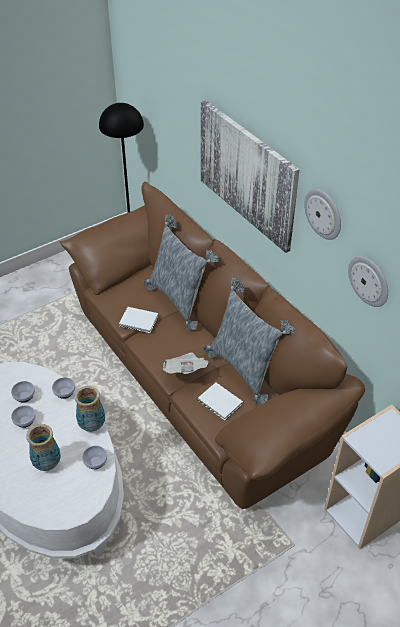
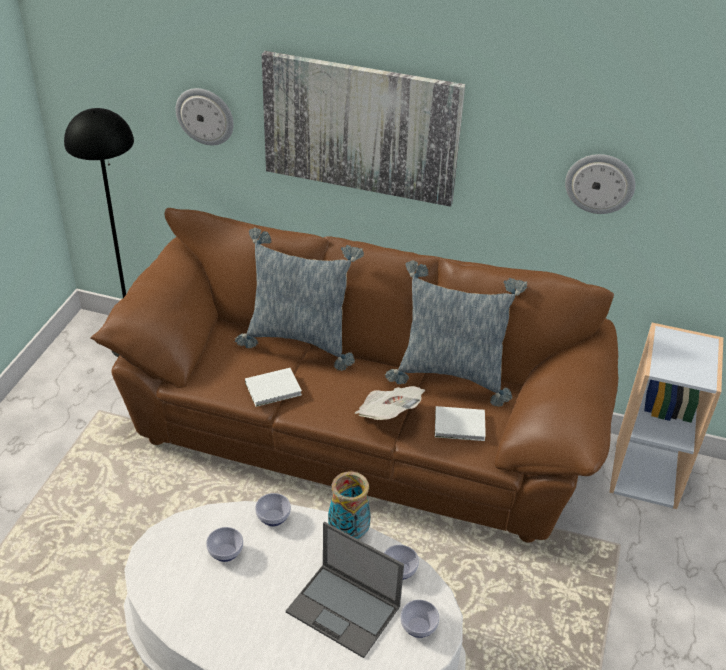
camera: 40 degrees left, 5 degrees down
(25, 421) = (260, 580): bowl -> bowl (418, 626)
(47, 464) = (344, 610): vase -> laptop
(323, 213) = (514, 127): wall clock -> wall clock (205, 116)

